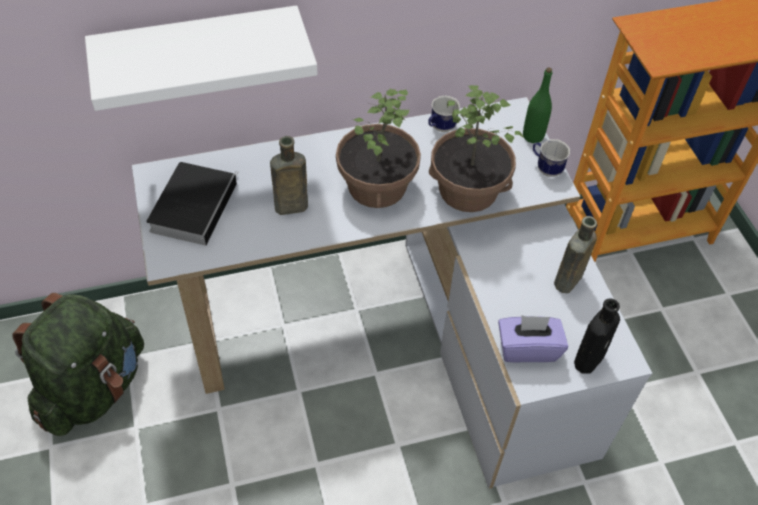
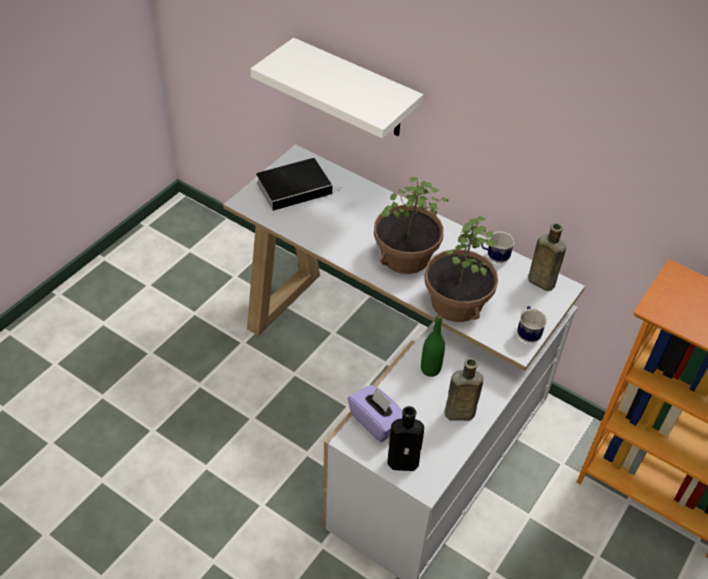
camera: 50 degrees right, 5 degrees down
(93, 388) = (200, 276): green backpack -> none
(288, 207) = (341, 227): brown bottle -> brown bottle (539, 281)
(533, 136) = (549, 309): green bottle -> green bottle (430, 369)

